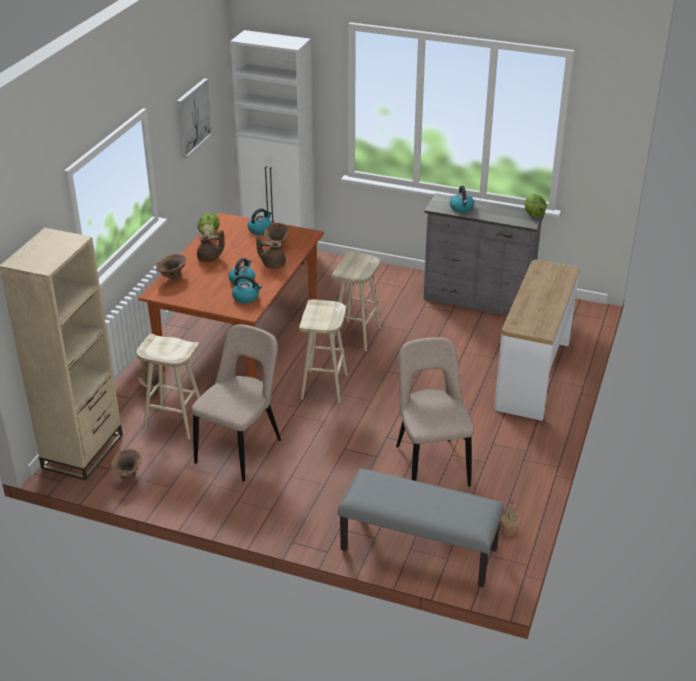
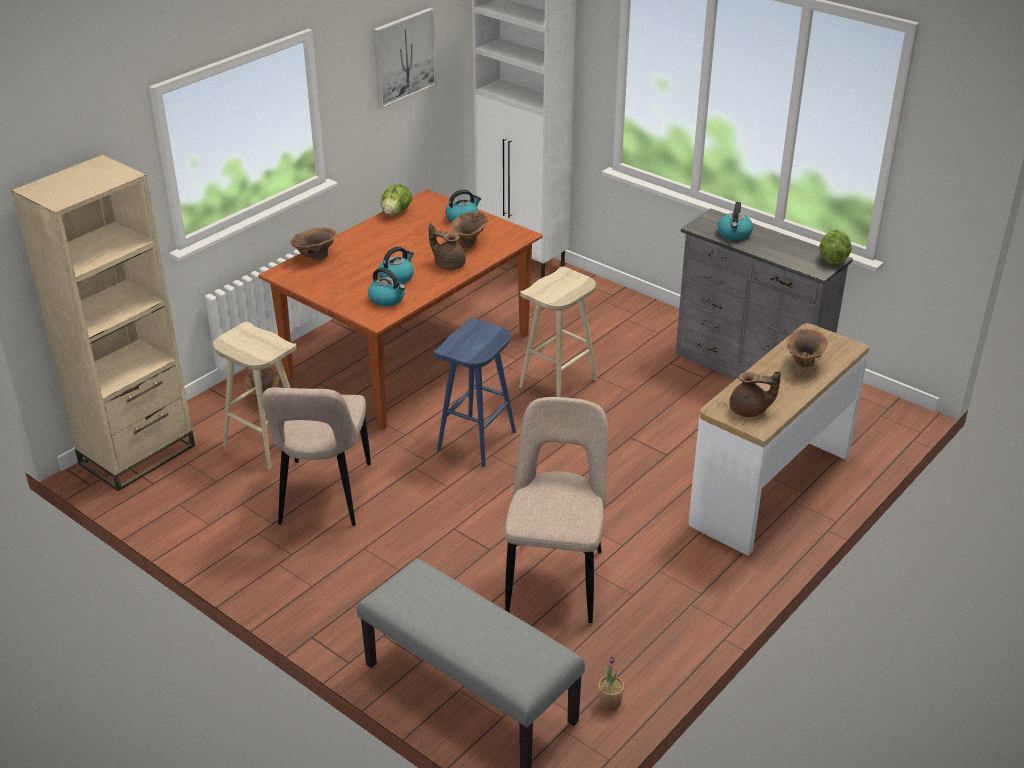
camera: 20 degrees right, 0 degrees up
(128, 476) = (168, 498): brown vase -> brown vase (803, 365)
(210, 259) = (376, 243): brown teapot -> brown teapot (749, 411)
(241, 449) = (323, 497): beige chair -> beige chair turned 135 degrees clockwise
(325, 387) = (477, 441): beige stool -> blue stool

